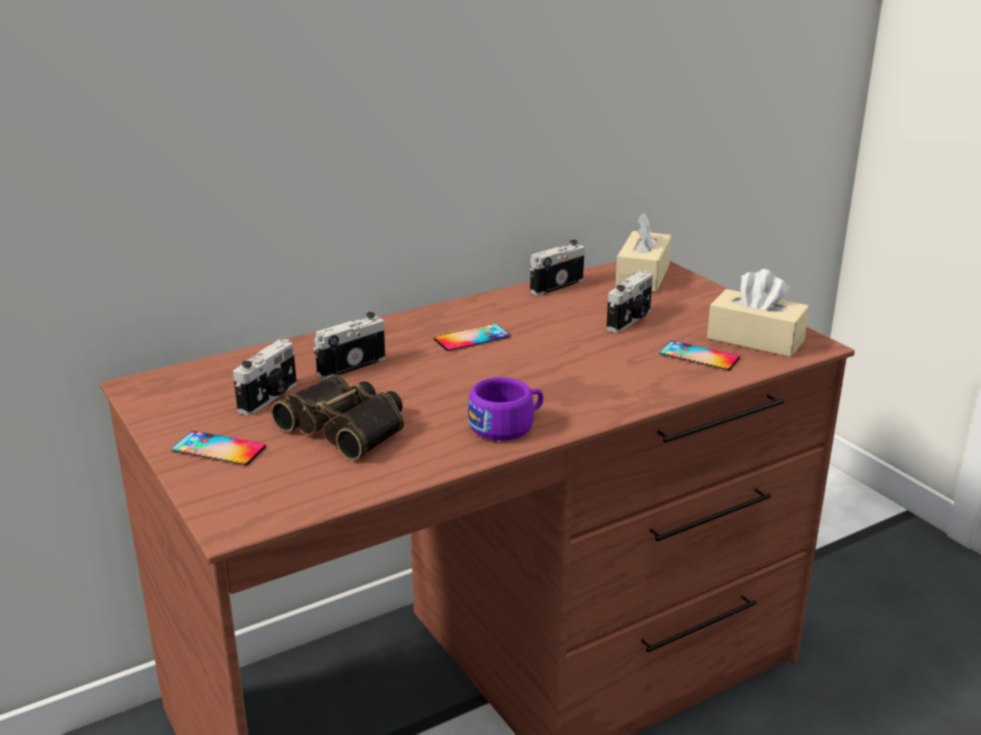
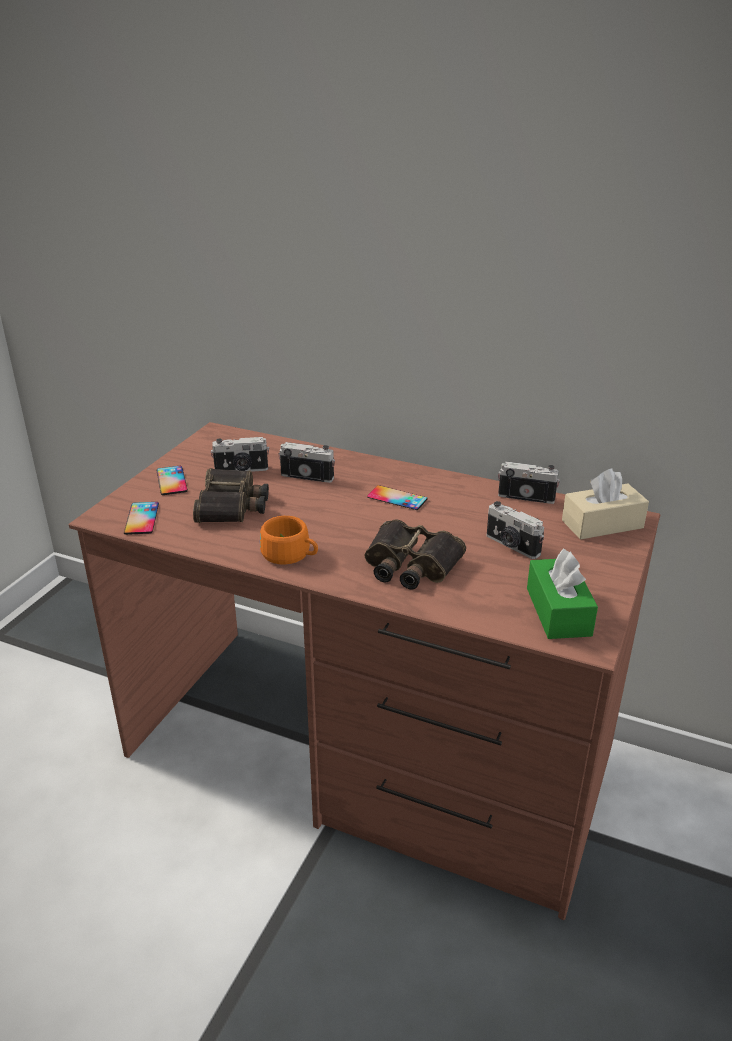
camera: 55 degrees right, 5 degrees up
(507, 425) = (290, 555): purple cup -> orange cup
(606, 373) = (409, 565): none -> binoculars
(630, 320) = (511, 546): camera -> camera turned 45 degrees clockwise
(699, 356) = (490, 594): phone -> phone (141, 518)
(755, 339) = (558, 612): beige tissue box -> green tissue box

